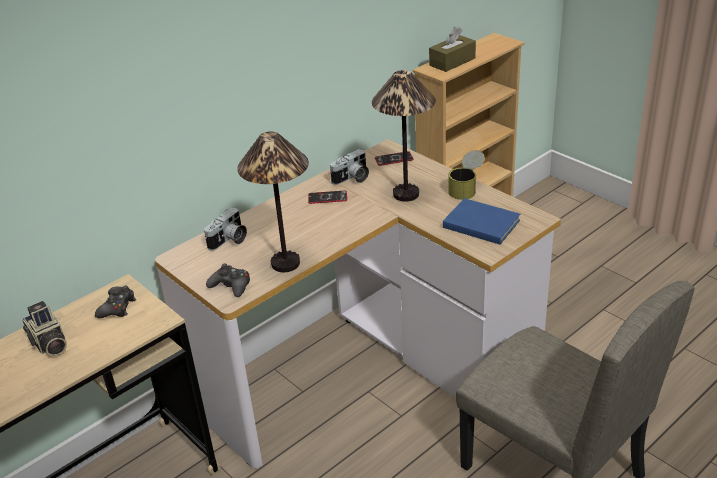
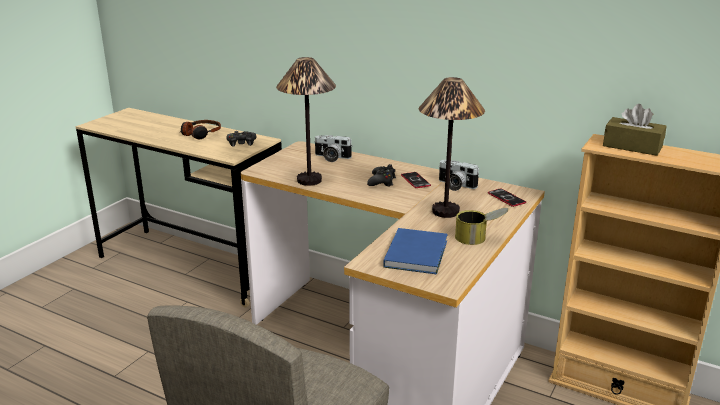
camera: 70 degrees right, 10 degrees down
(48, 344) = (200, 134): camera -> headphones
(231, 286) = (273, 168): black game controller -> black game controller (382, 181)

